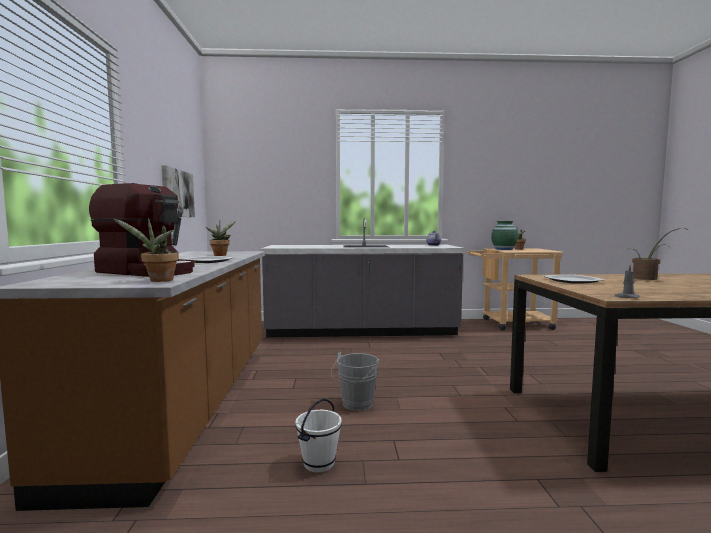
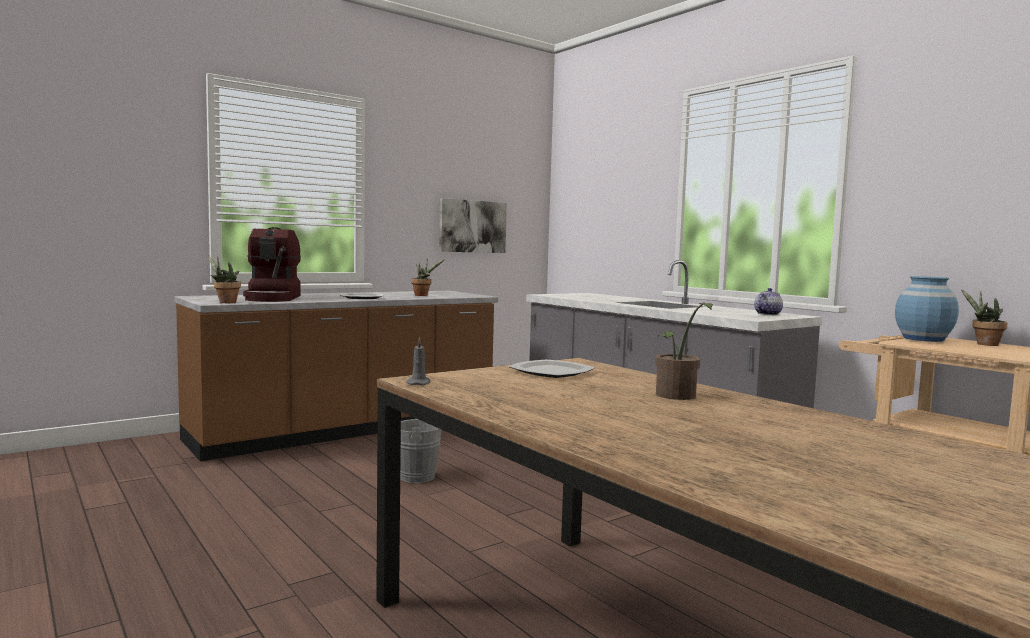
camera: 55 degrees right, 0 degrees up
(318, 463) = (287, 487): white bucket -> none
(504, 249) = (924, 339): green vase -> blue vase

